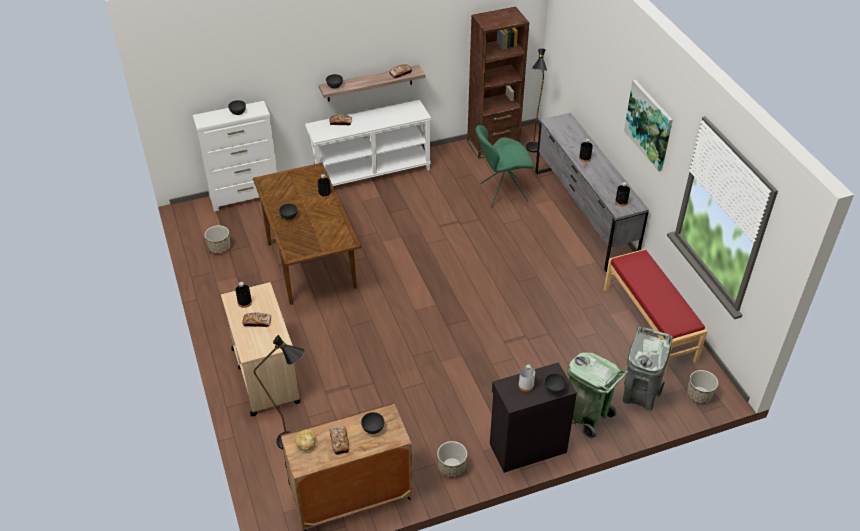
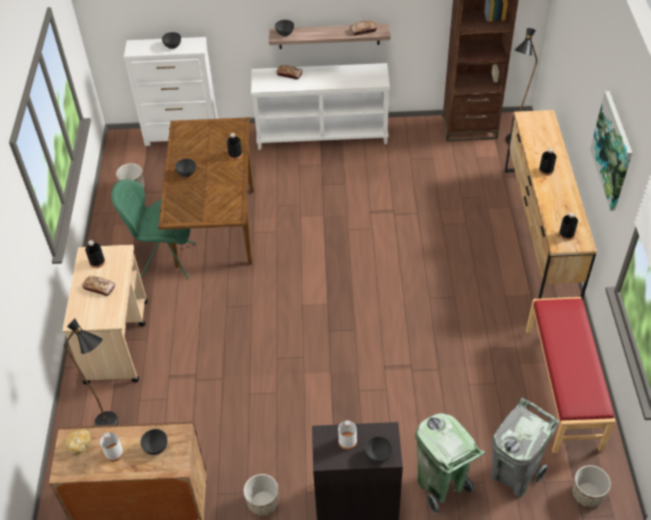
camera: 20 degrees right, 5 degrees up
(339, 441) = (114, 453): bread -> white bottle
(501, 192) = (456, 186): green chair -> green chair (166, 260)
(583, 215) = (539, 234): grey dresser -> brown dresser

